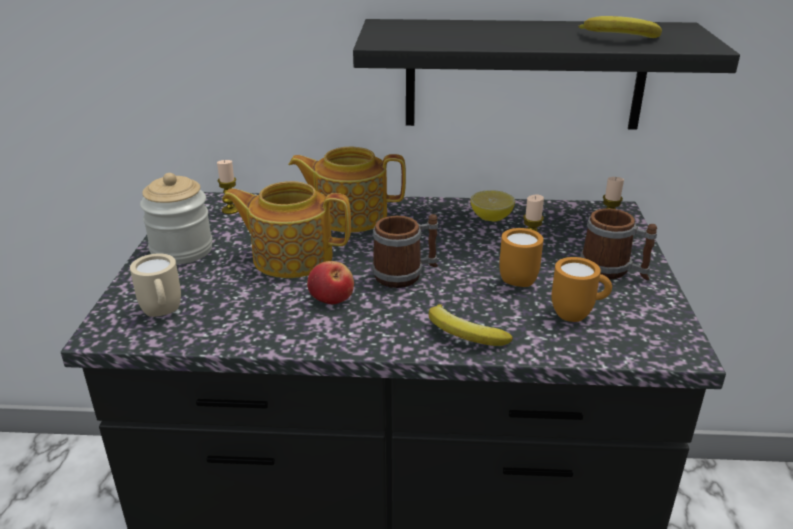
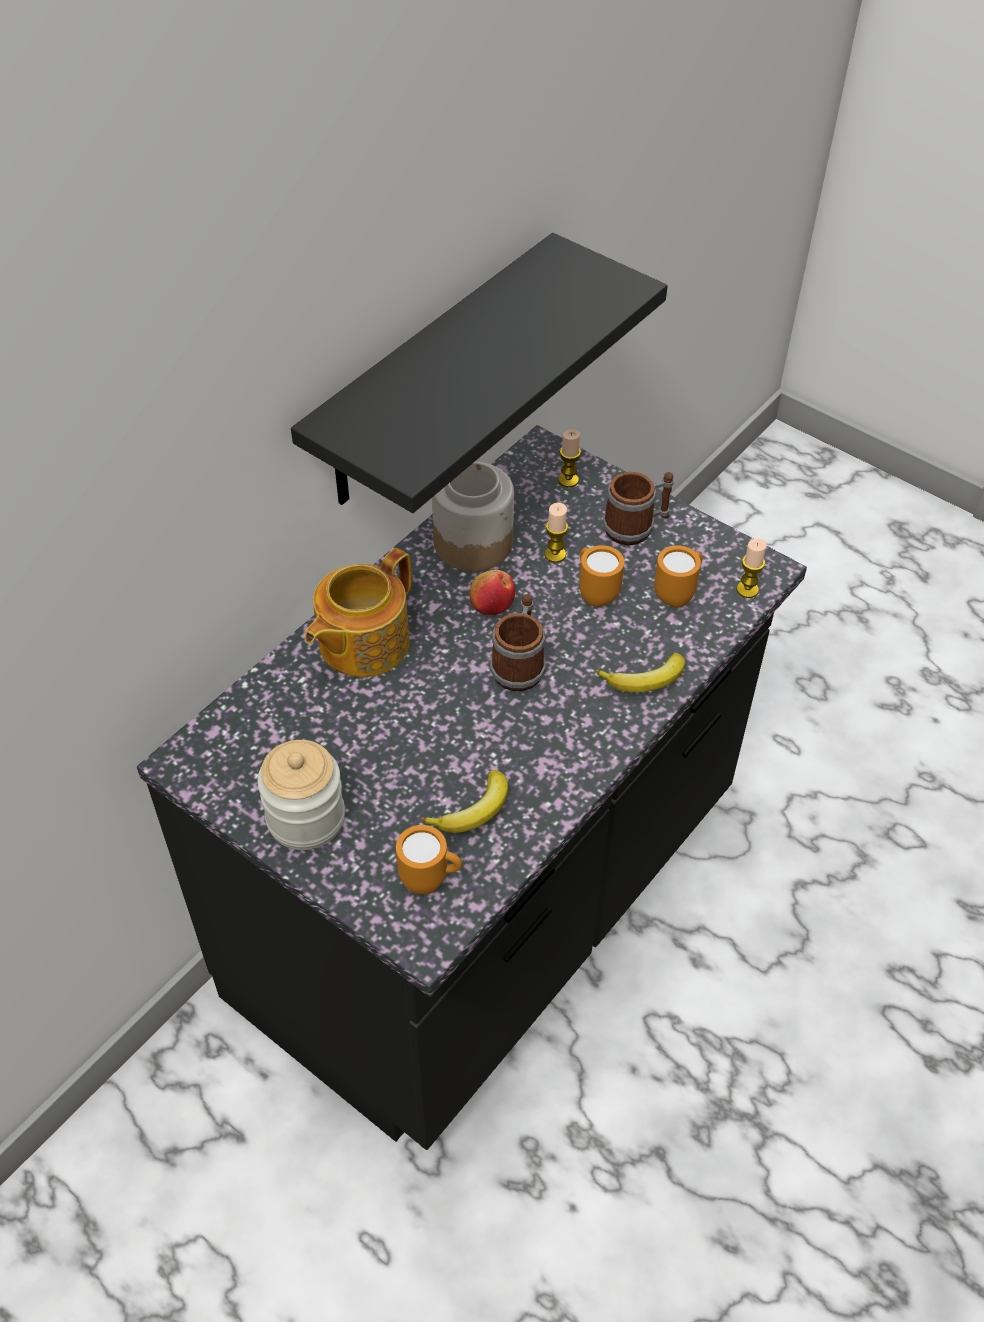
camera: 55 degrees left, 20 degrees up
(163, 314) = (430, 880): beige mug -> orange mug
(230, 210) = (245, 737): candle -> candle (747, 590)
(291, 257) = (407, 733): teapot -> none
(331, 297) = (512, 738): apple -> apple (491, 605)
(491, 218) = (473, 542): lemon -> jar
(619, 38) = (558, 314): banana -> banana (473, 811)

